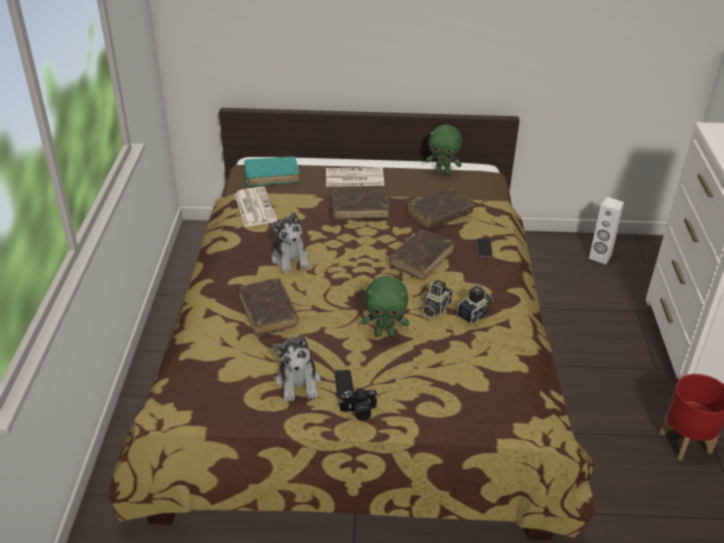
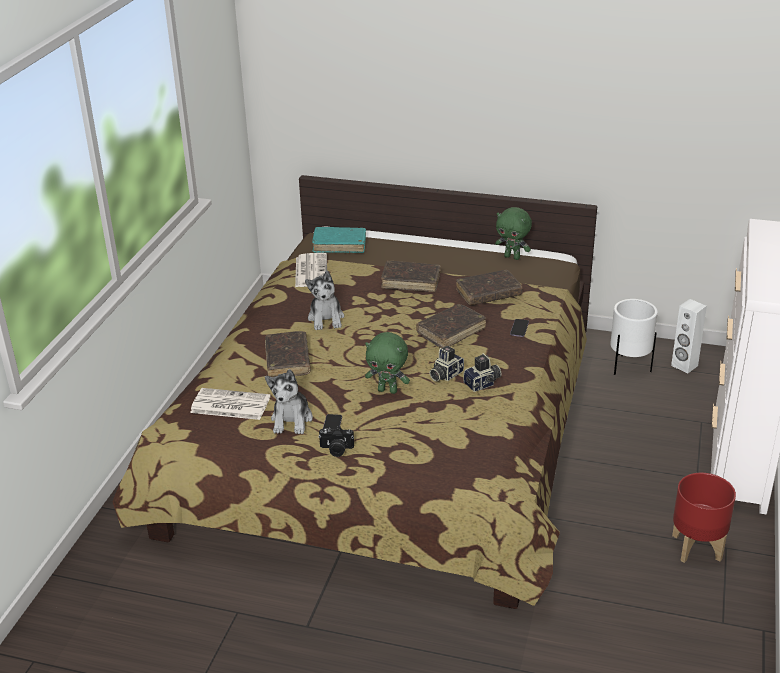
camera: 15 degrees right, 5 degrees down
(353, 178) = (419, 254): newspaper -> newspaper (229, 405)
(554, 265) = (629, 368): none -> white planter

